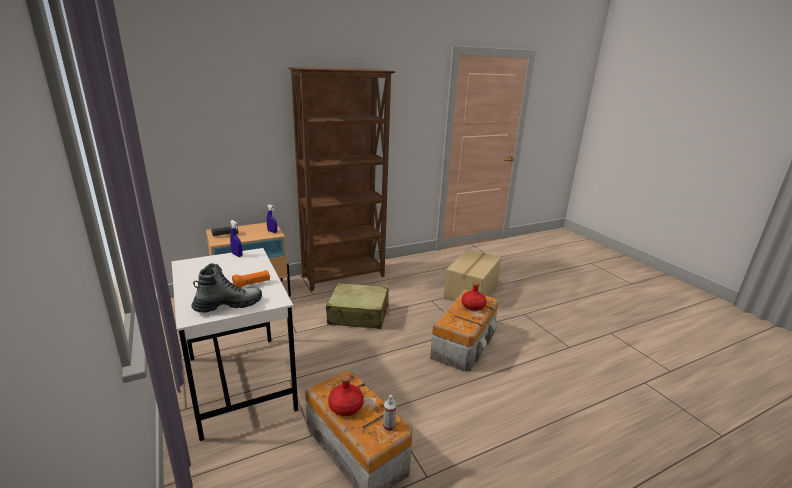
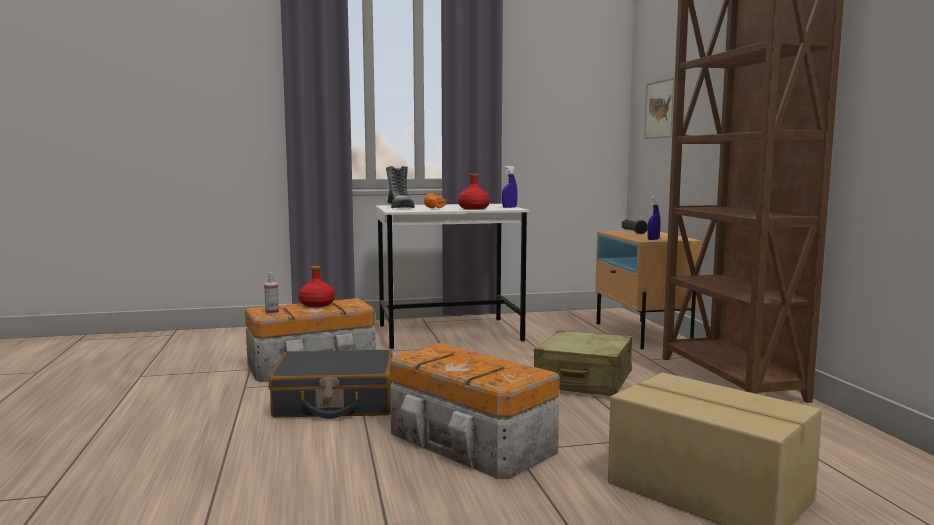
camera: 105 degrees right, 15 degrees down
(194, 139) = (660, 109): none -> picture
(434, 407) = (335, 402): none -> black suitcase
(473, 306) = (481, 368): red bottle -> red bottle (474, 208)

